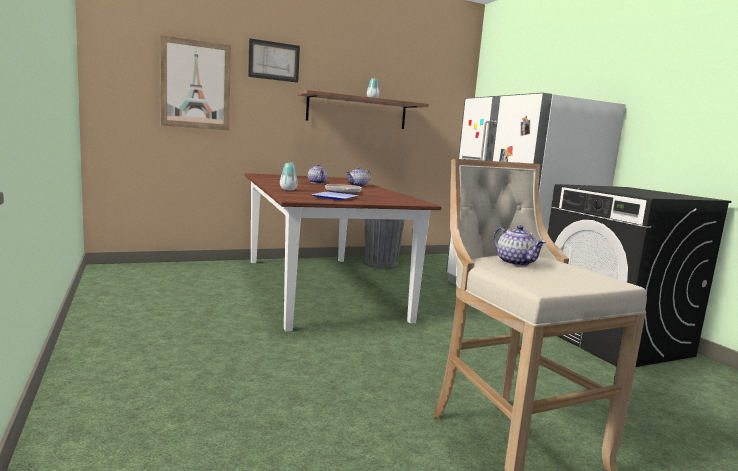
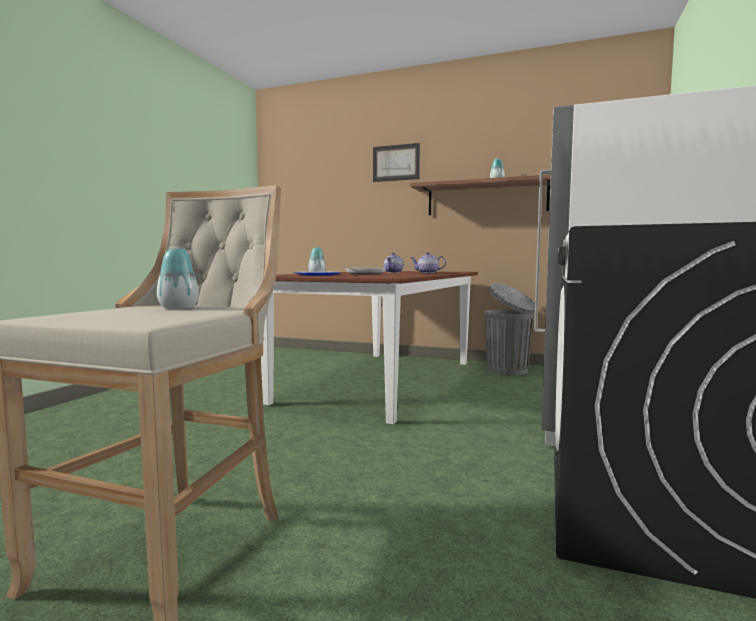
camera: 45 degrees right, 5 degrees down
(196, 85) = (332, 196): picture -> none
(516, 263) = (178, 308): teapot -> vase

